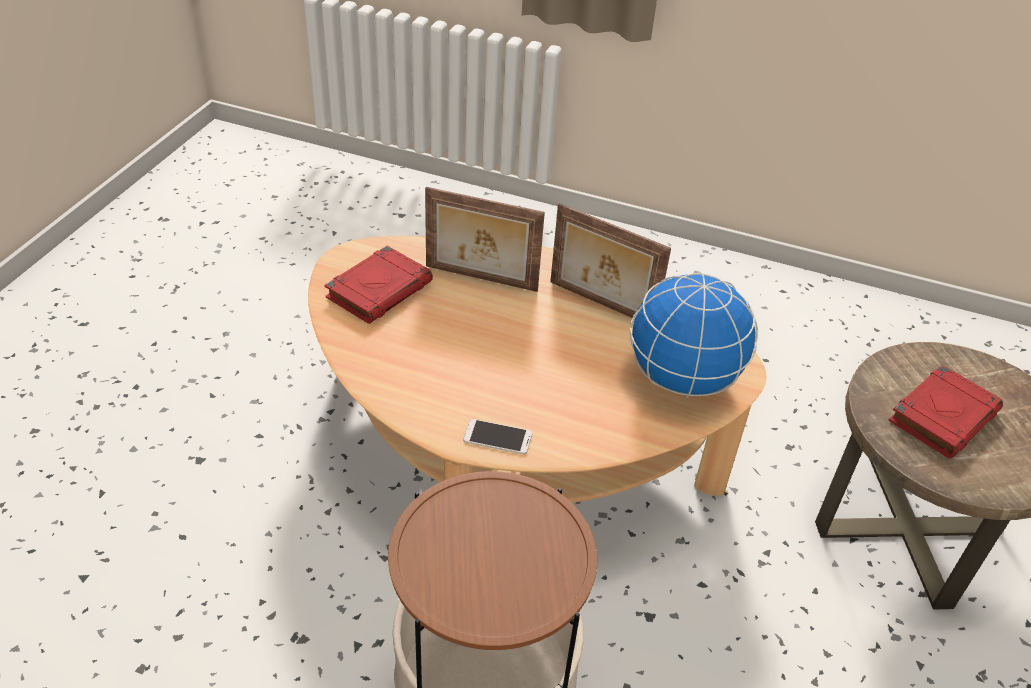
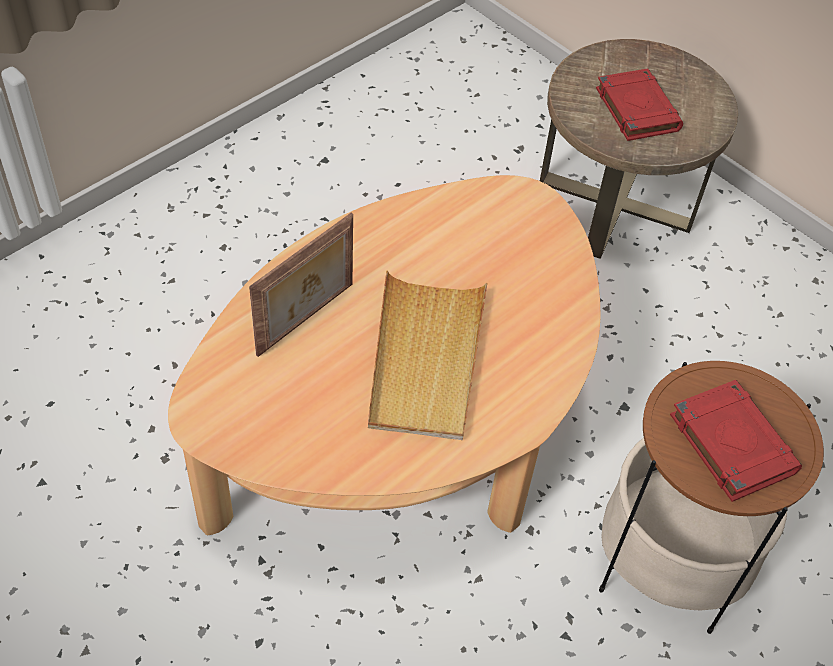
camera: 65 degrees left, 10 degrees up
(380, 289) = (273, 411): red book -> red book (730, 443)
(489, 356) = (425, 359): none -> beige tray
(497, 437) = (532, 396): phone -> none
(600, 305) = (398, 246): picture frame -> none
(681, 380) = (524, 238): globe -> none

